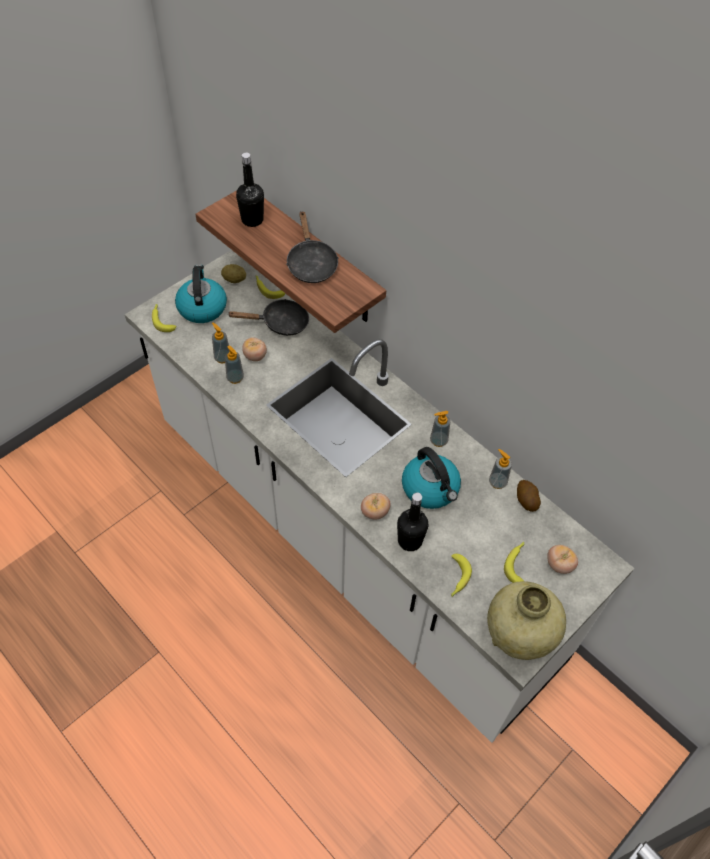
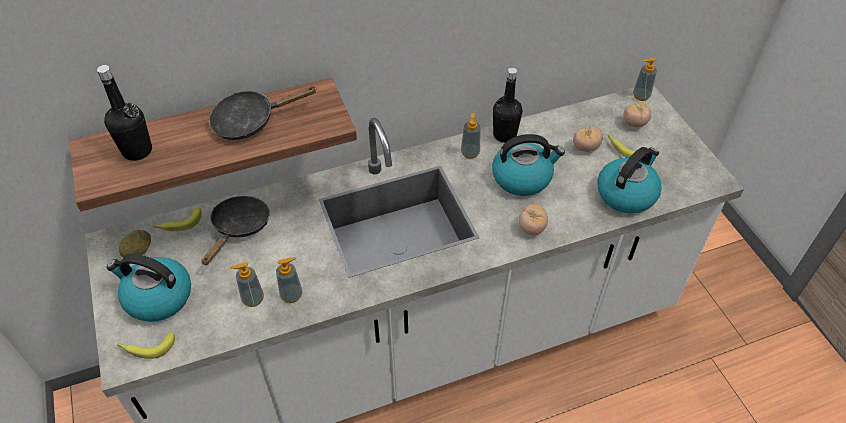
camera: 65 degrees left, 5 degrees down
(255, 356) = (271, 266): tomato -> tomato (585, 147)
(311, 263) = (250, 121): black frying pan -> black frying pan turned 150 degrees clockwise
(410, 540) = (574, 213): black bottle -> black bottle (504, 135)
(456, 578) = (626, 193): banana -> kettle
(497, 482) = (535, 130): soap dispenser -> soap dispenser (641, 96)
(517, 638) = (697, 175): beige vase -> none
(526, 500) = (562, 119): potato -> none

